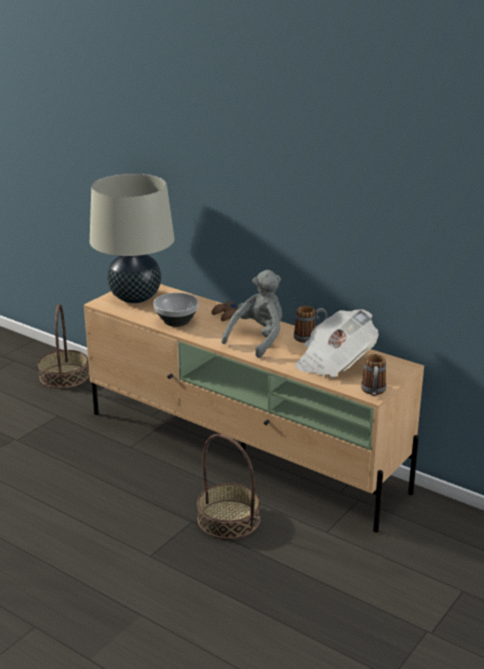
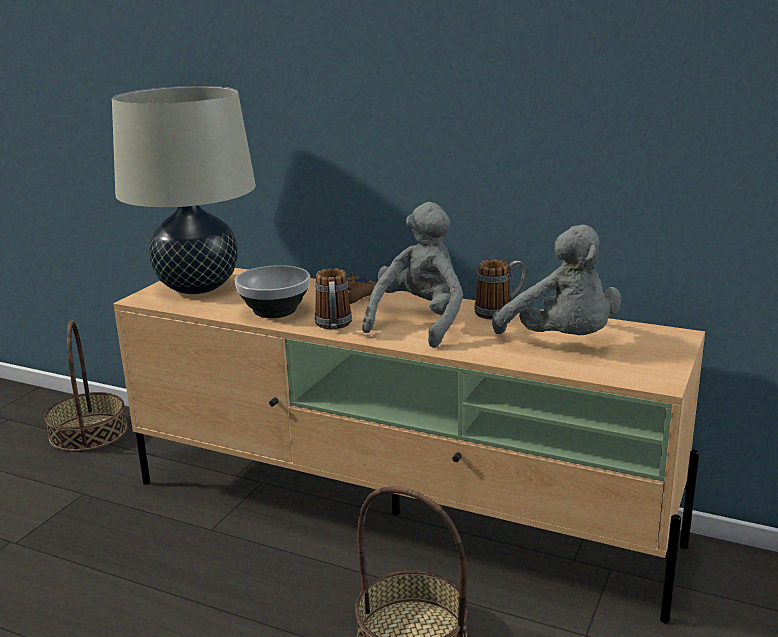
camera: 10 degrees left, 5 degrees down
(334, 362) = (562, 341): newspaper -> grey plush toy
(373, 392) = (658, 378): mug -> mug (333, 326)

